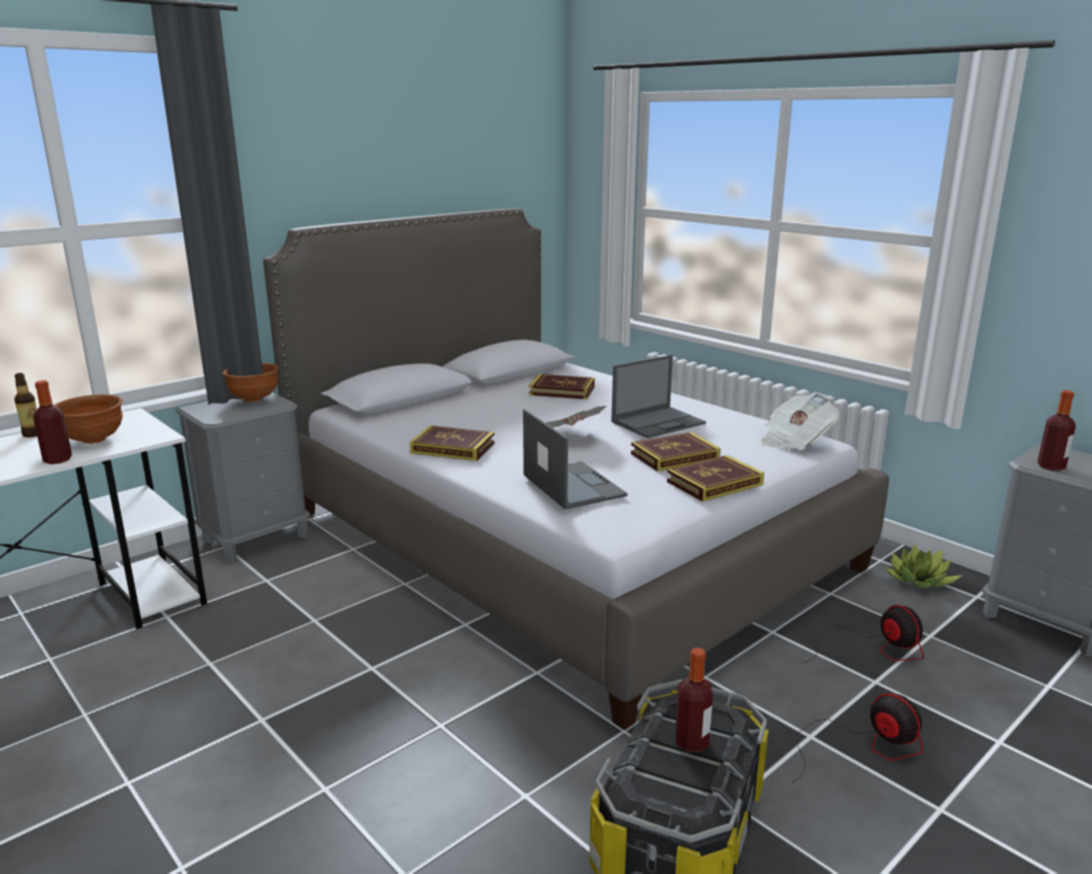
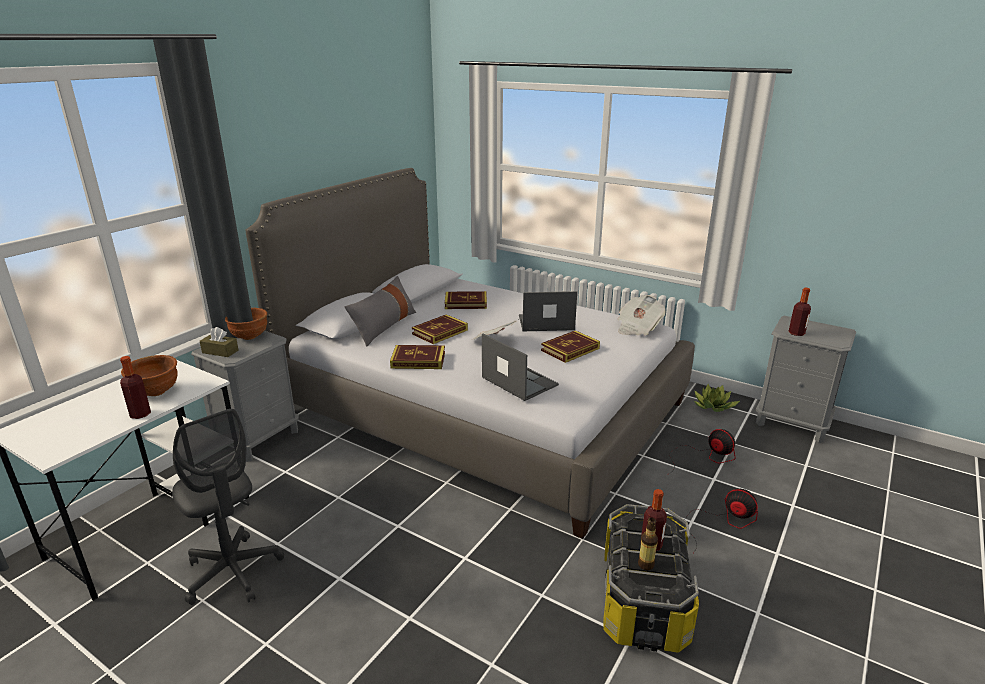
camera: 15 degrees left, 5 degrees up
(32, 434) = (98, 393): bottle -> bottle (646, 564)
(138, 688) = (233, 572): none -> grey office chair
(208, 411) = (220, 351): none -> brown tissue box
(435, 407) = (384, 326): none -> grey pillow
(658, 422) = (545, 323): laptop -> laptop turned 135 degrees counterclockwise
(714, 483) = (606, 367): book -> book (440, 332)

